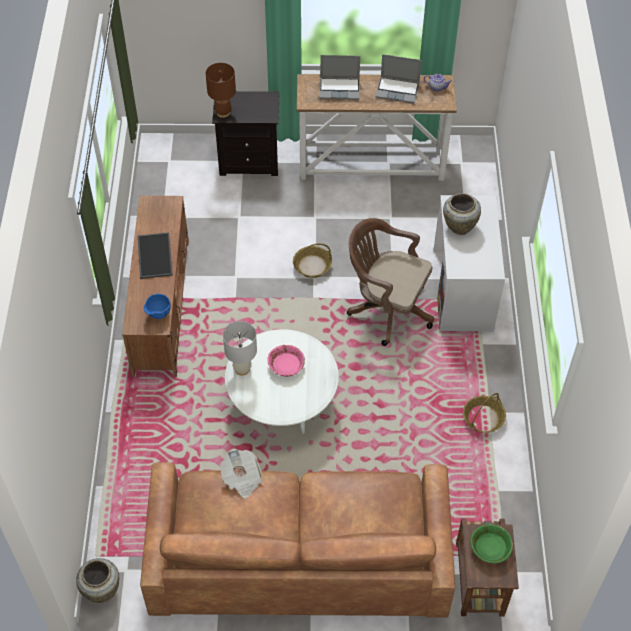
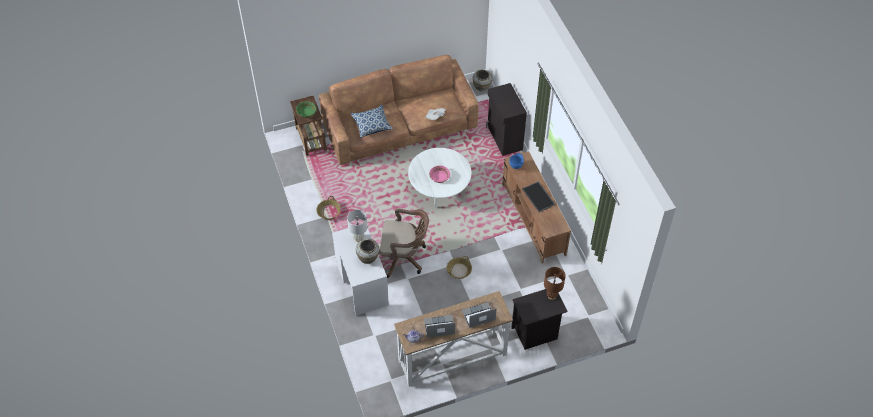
camera: 160 degrees right, 0 degrees up
(124, 460) = (504, 138): none -> black cabinet
(242, 369) = (461, 168): white table lamp -> white table lamp (359, 238)
(366, 501) = (371, 125): none -> pillow

